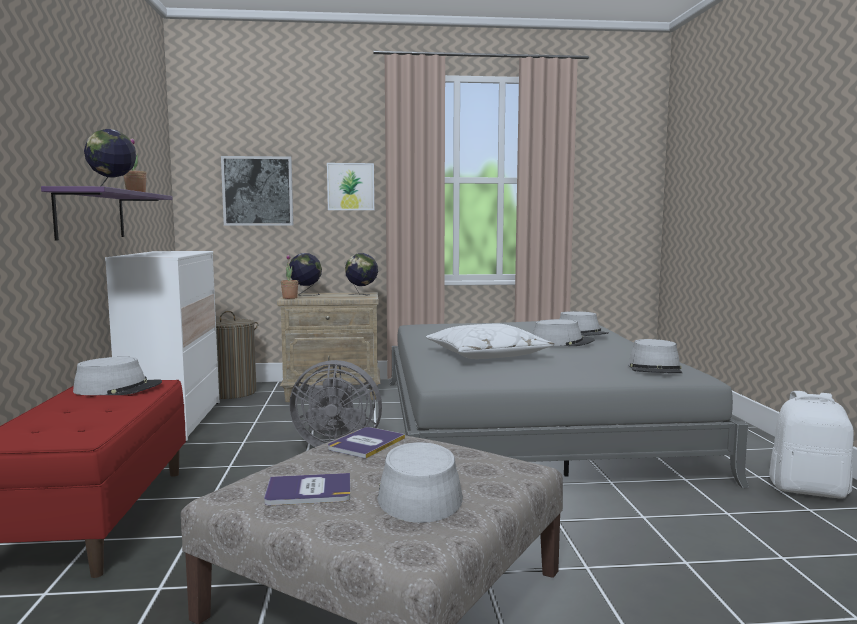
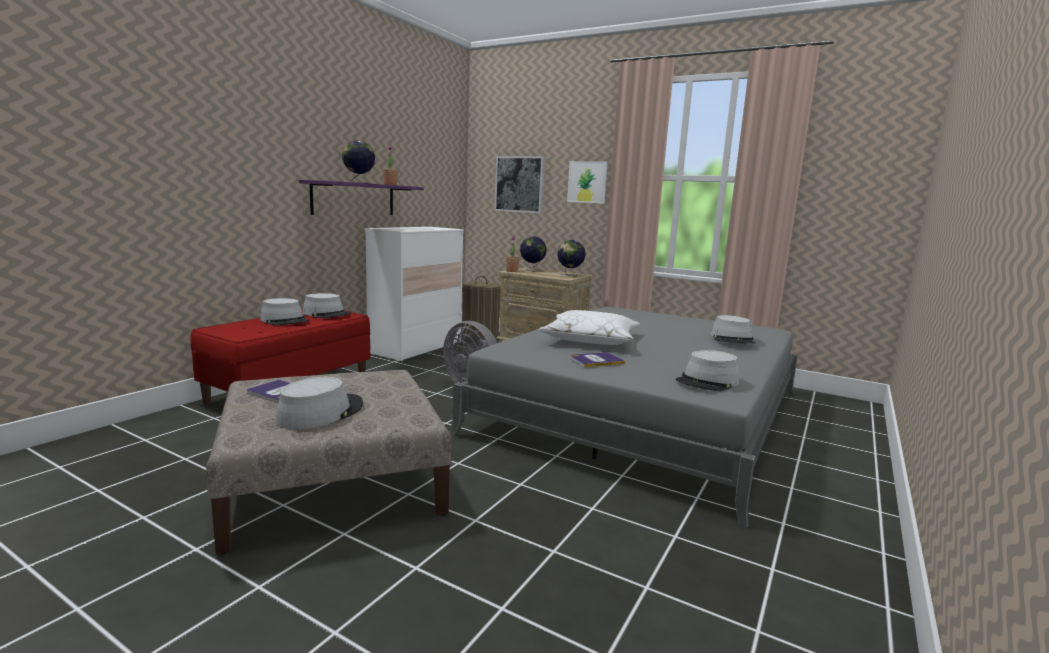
camera: 35 degrees right, 5 degrees up
(366, 443) = (373, 377): book -> book (596, 360)
(562, 342) = (688, 343): grey hat -> grey hat (285, 321)
(809, 490) = (815, 555): white backpack -> none

